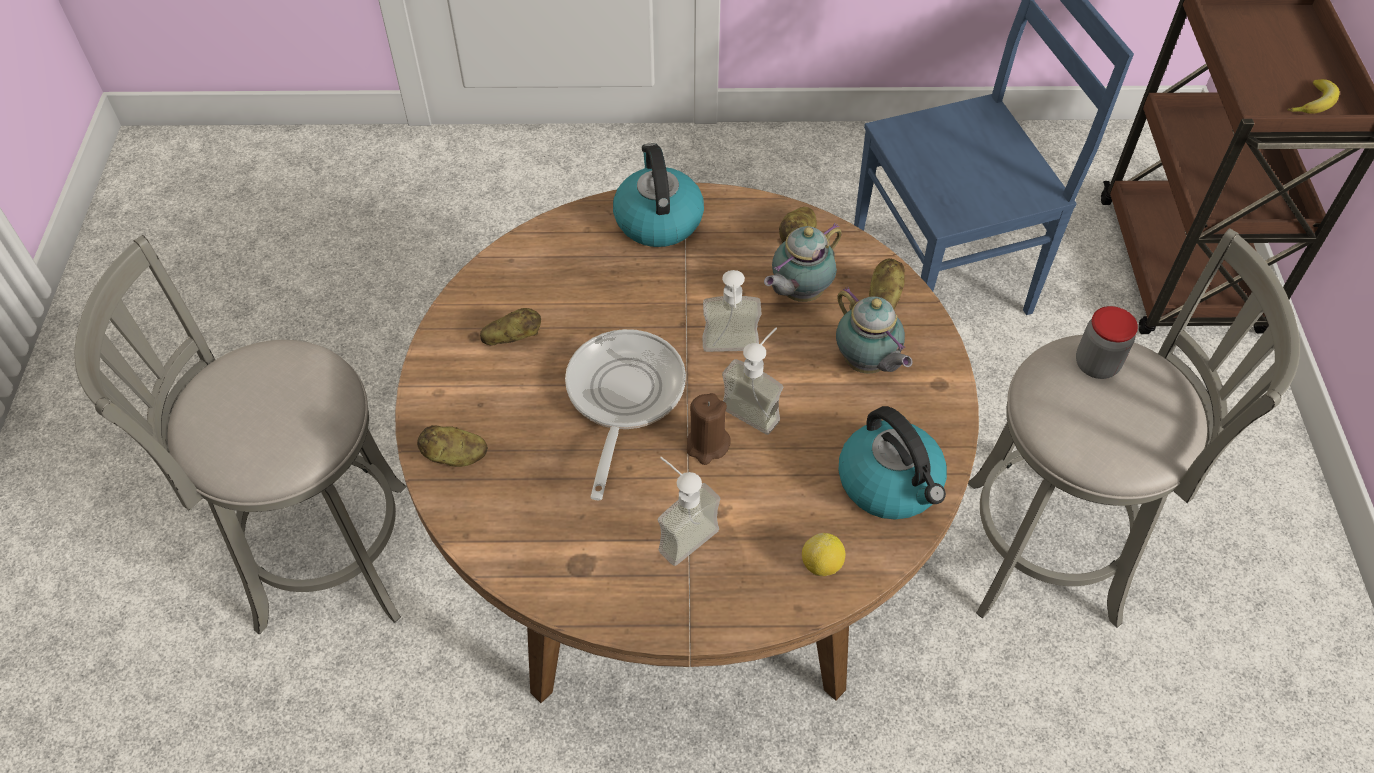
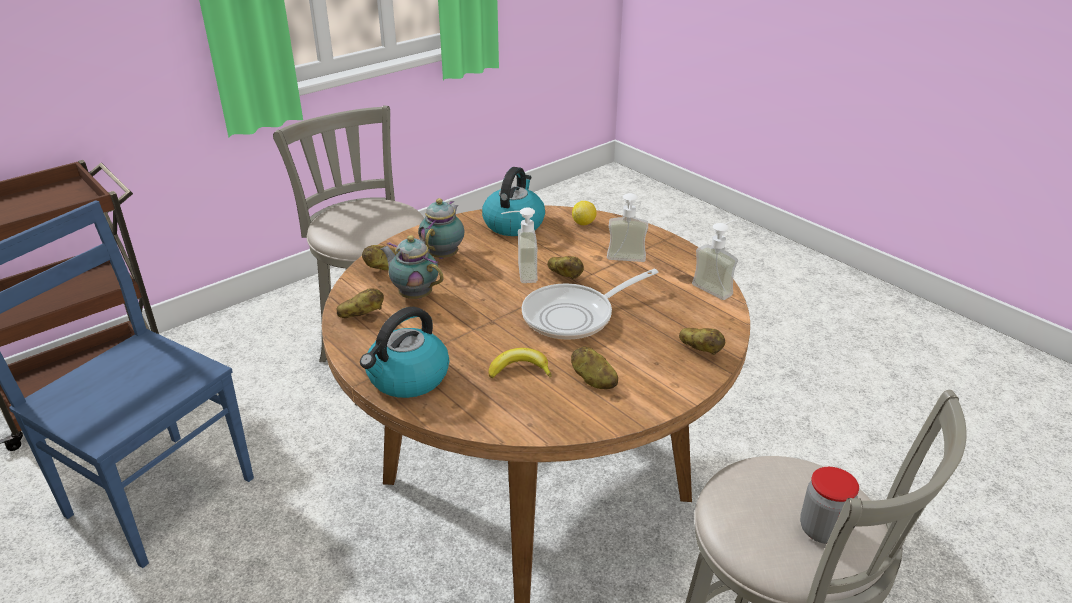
camera: 130 degrees left, 20 degrees down
(707, 445) = (565, 276): brown candle -> potato
(731, 352) = (492, 297): soap dispenser -> soap dispenser (717, 287)
(798, 293) = (414, 295): teapot -> teapot turned 150 degrees counterclockwise
(1096, 364) = (343, 228): jar -> jar (822, 530)
(1314, 103) = (61, 193): banana -> banana (520, 370)

